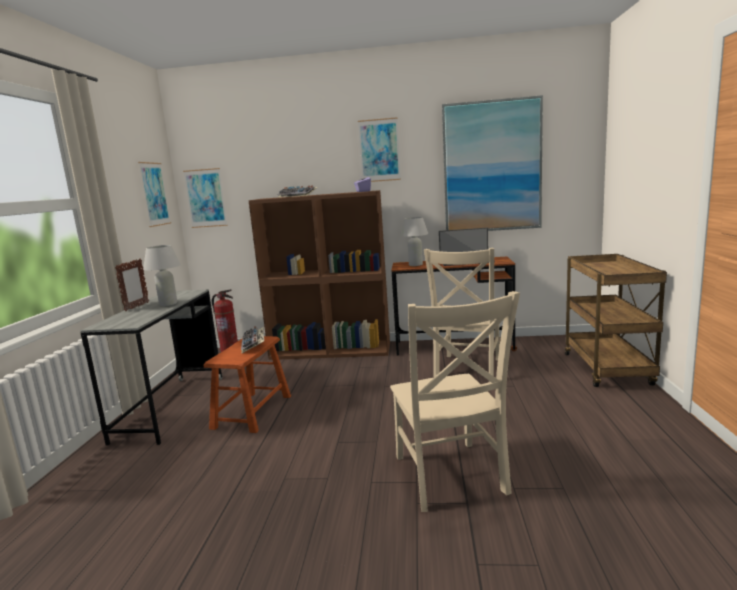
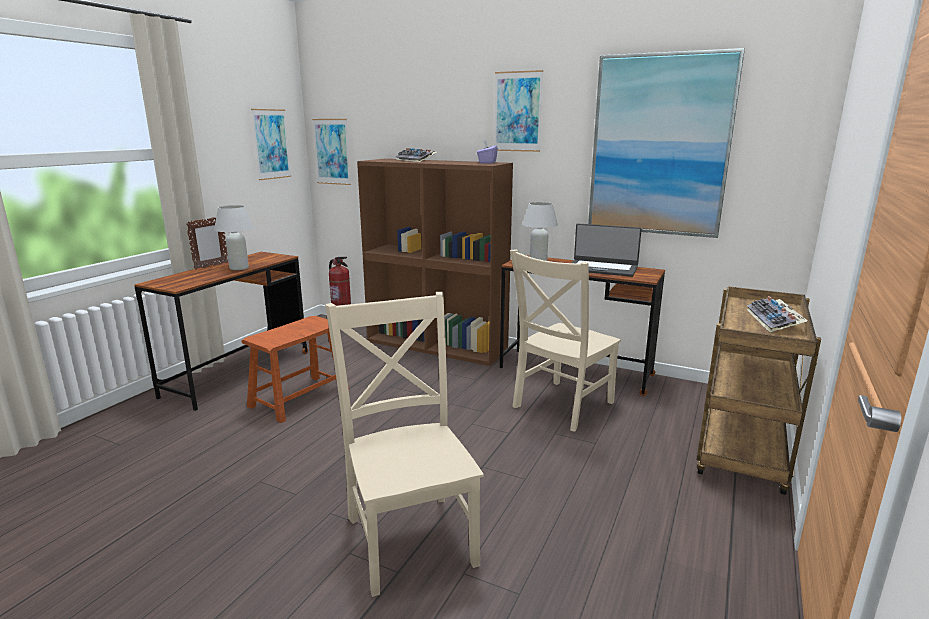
camera: 20 degrees right, 5 degrees up
(171, 407) = (238, 374): grey desk -> brown desk
(254, 344) = (307, 327): keyboard -> keyboard (774, 321)
(450, 477) = (410, 535): beige chair -> beige chair turned 150 degrees clockwise

